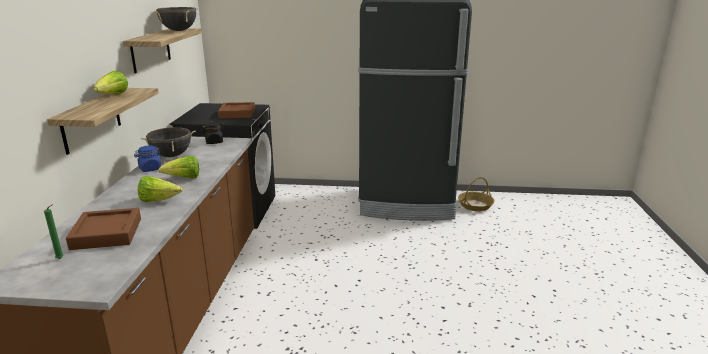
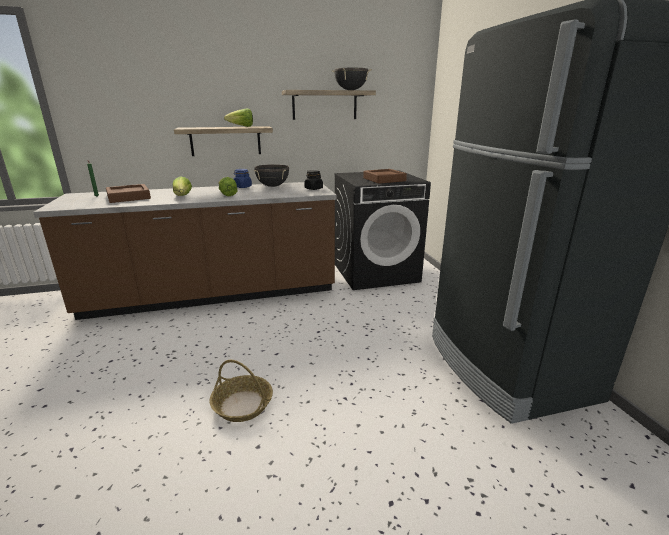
camera: 70 degrees right, 0 degrees up
(475, 205) = (597, 446): basket -> basket (243, 405)

